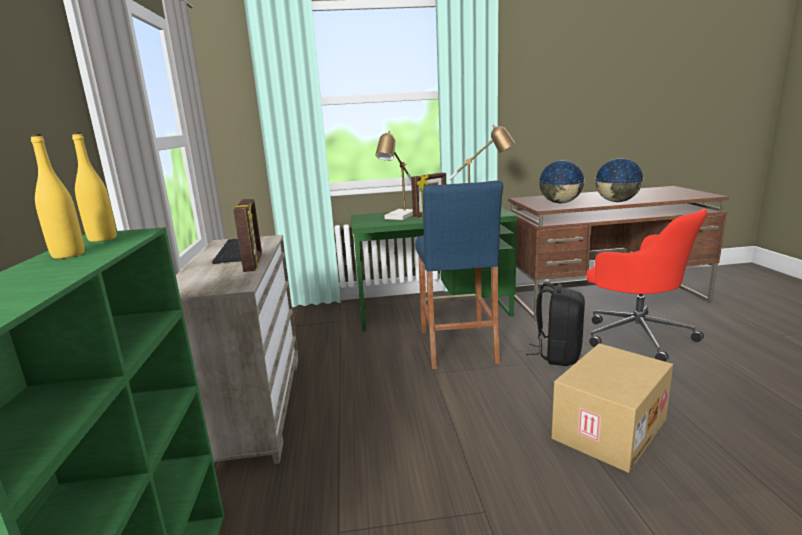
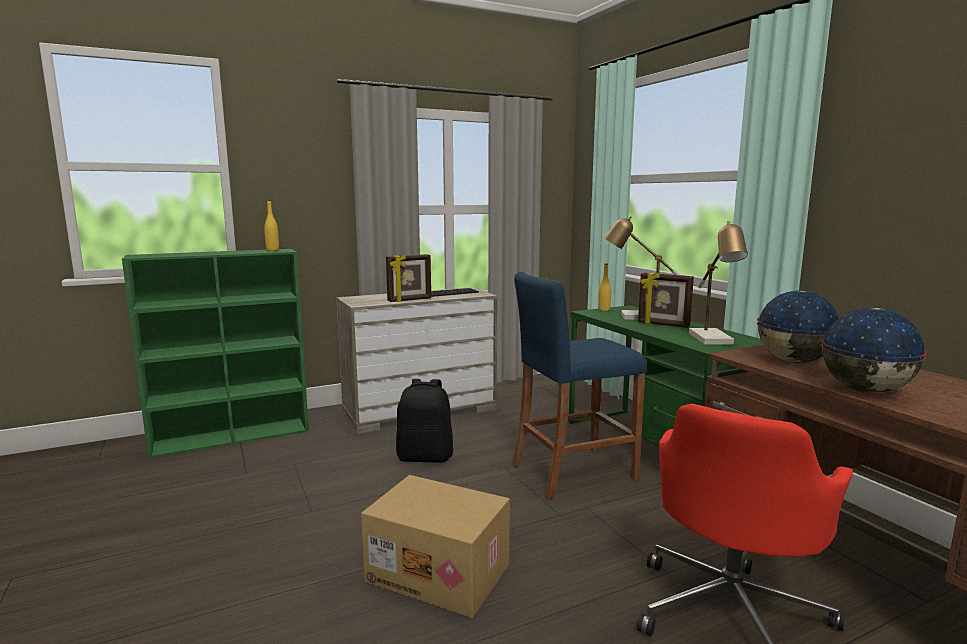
camera: 70 degrees right, 5 degrees down
(68, 255) = (241, 251): yellow bottle -> yellow bottle (604, 310)
(557, 355) = (598, 537): black backpack -> black backpack (425, 457)

